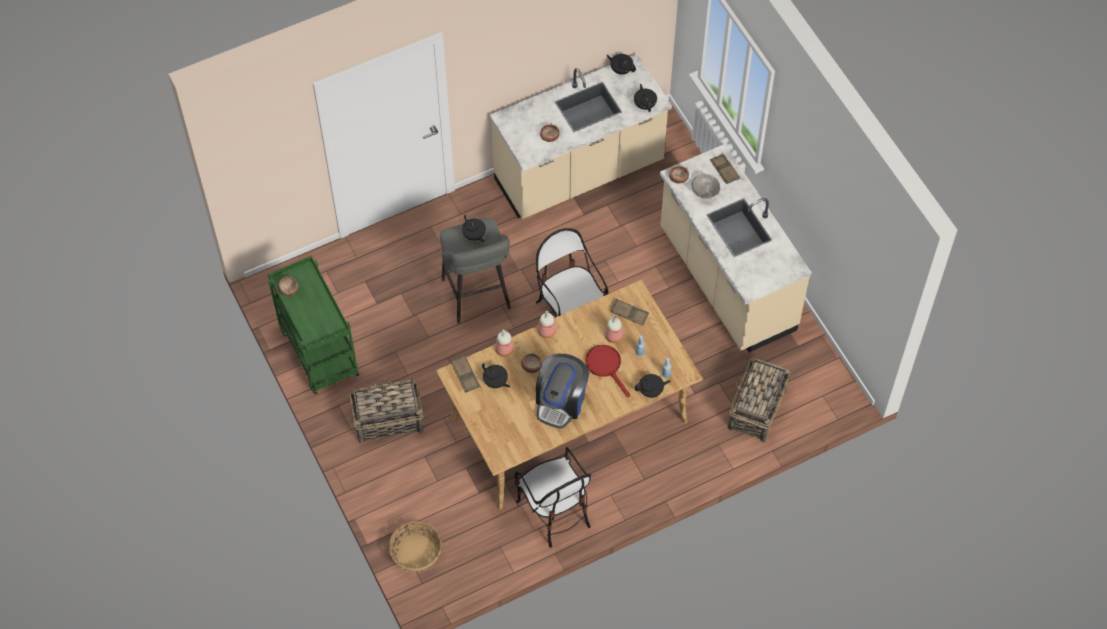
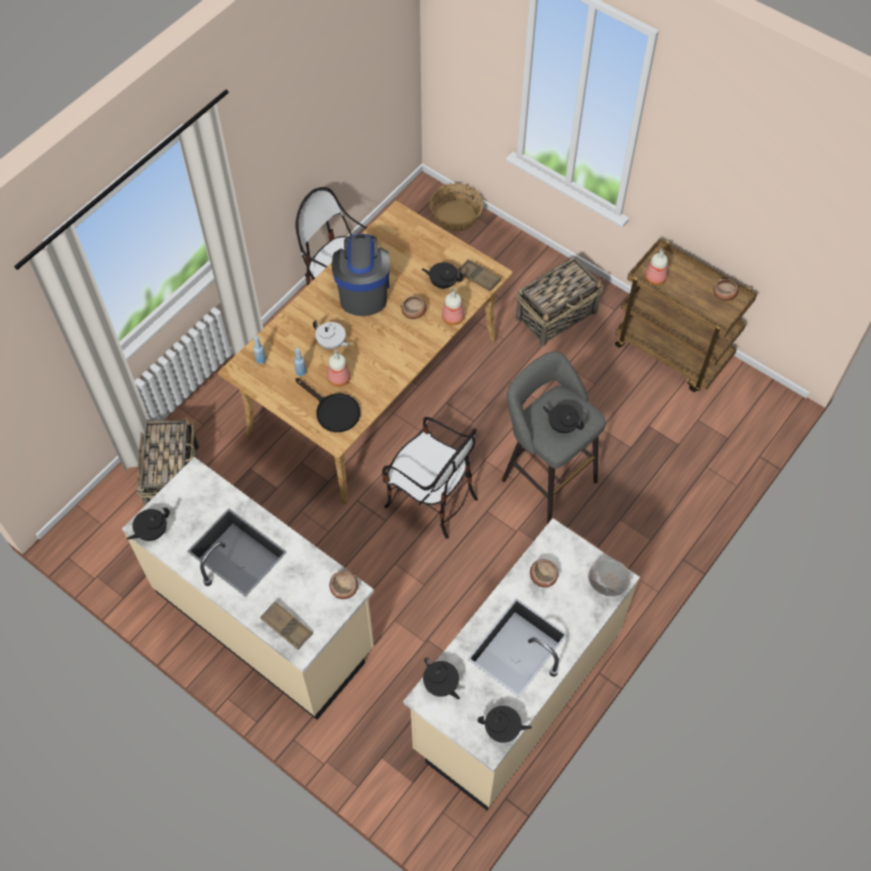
camera: 155 degrees right, 0 degrees up
(317, 351) = (673, 352): green cart -> brown cart
(546, 332) = (417, 354): bottle -> bottle (655, 278)
(606, 366) = (331, 343): red frying pan -> white teapot
(629, 313) = (333, 411): brown tray -> black frying pan
(651, 391) = (269, 337): black teapot -> black teapot (152, 531)
(704, 192) = (301, 583): grey bowl -> grey bowl (607, 585)

